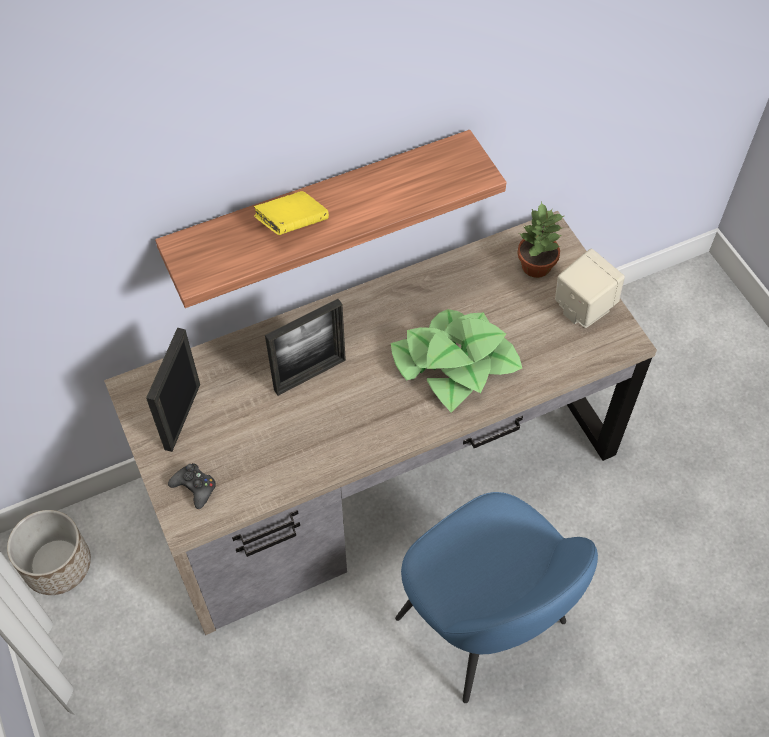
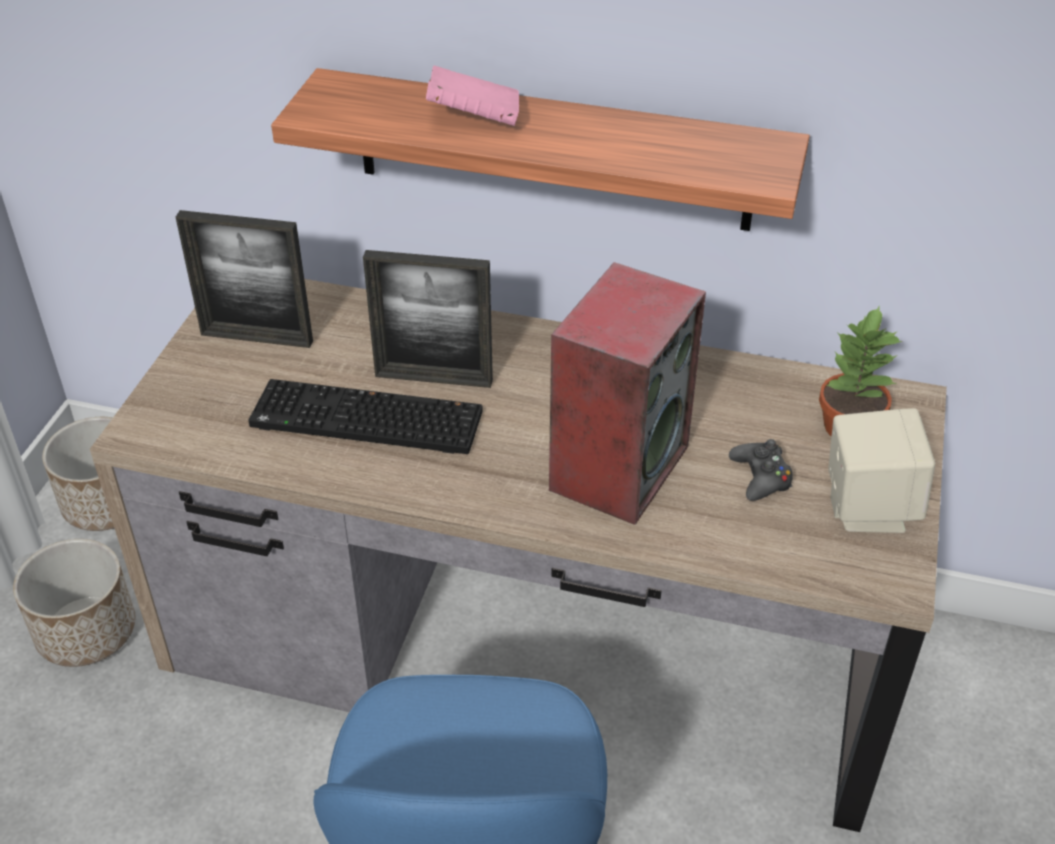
camera: 40 degrees right, 15 degrees down
(136, 647) = (87, 631): none -> planter
(182, 416) = (257, 338): picture frame -> picture frame turned 135 degrees counterclockwise
(195, 487) = (187, 406): black game controller -> black game controller (761, 477)
(292, 224) = (473, 119): yellow book -> pink book
(302, 428) = (363, 422): none -> keyboard
(454, 363) = (618, 466): potted plant -> speaker

